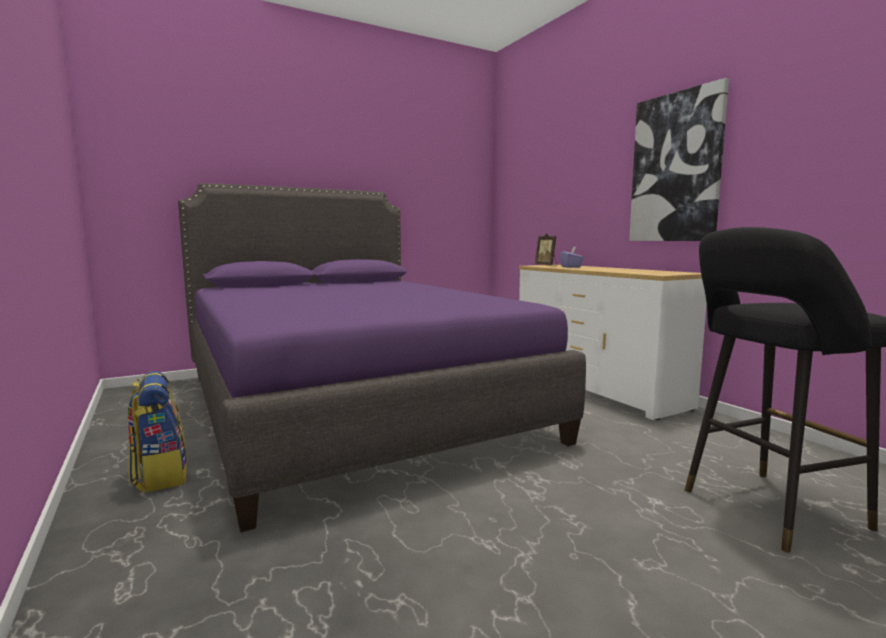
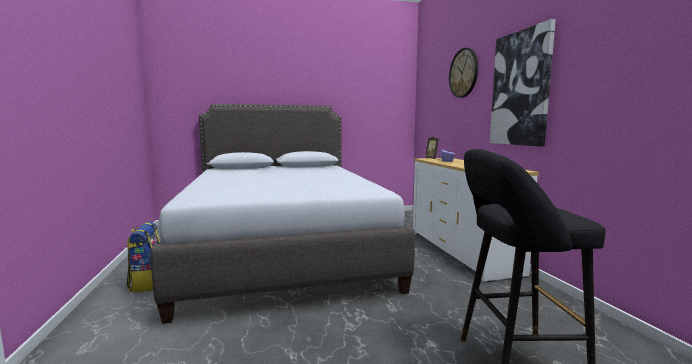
camera: 15 degrees right, 0 degrees up
(350, 405) = (282, 249): purple bed -> grey bed
(580, 149) = (463, 73): none -> wall clock

